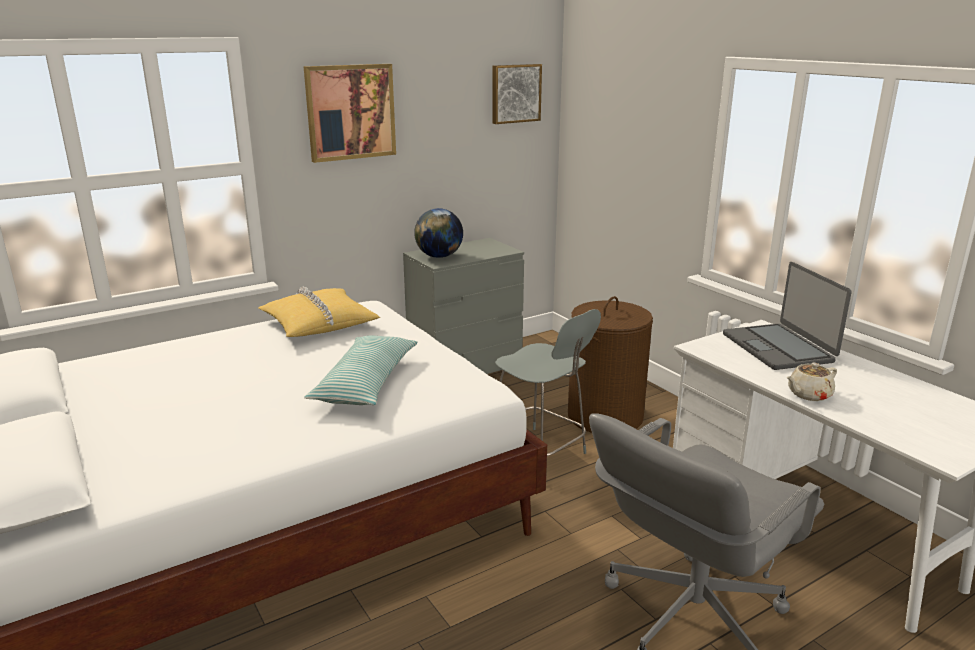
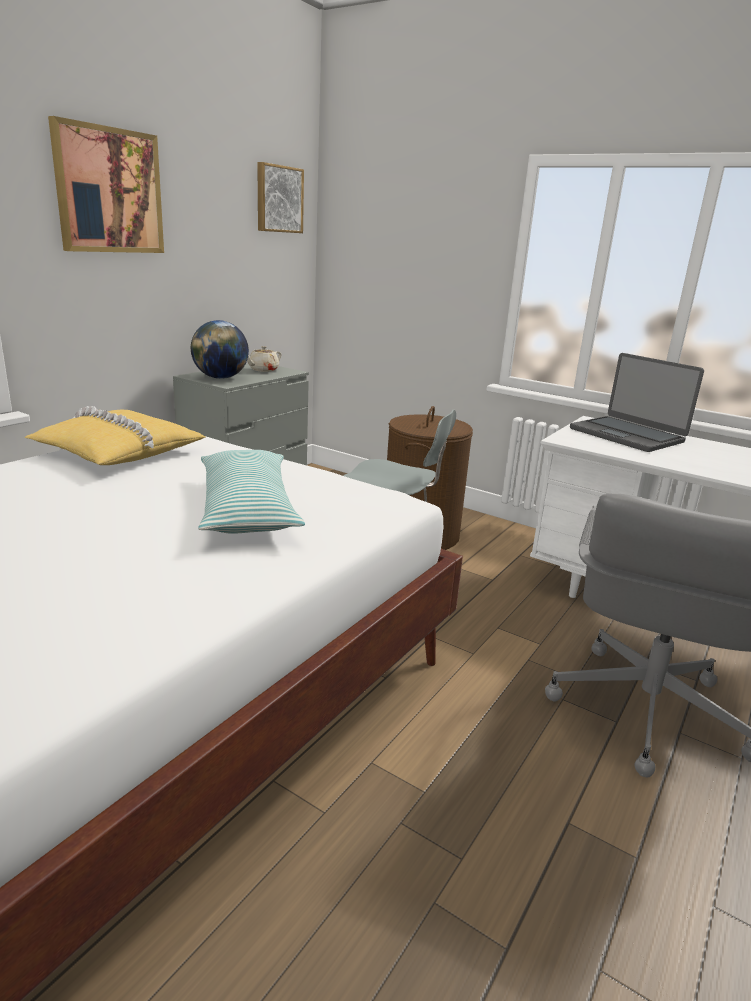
camera: 25 degrees left, 0 degrees up
(808, 394) = (701, 468): beige teapot -> beige teapot (263, 370)

